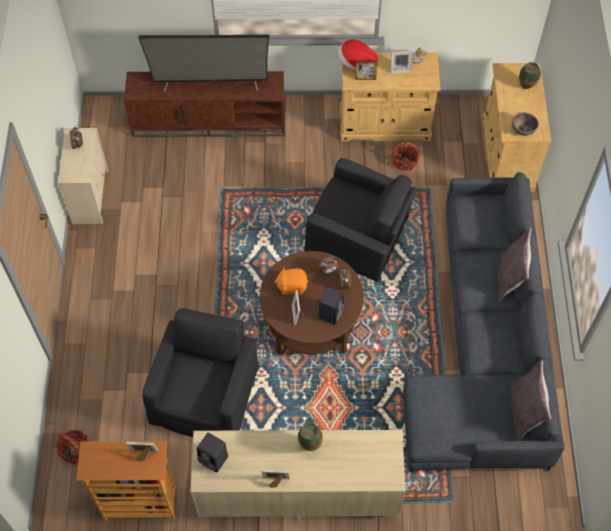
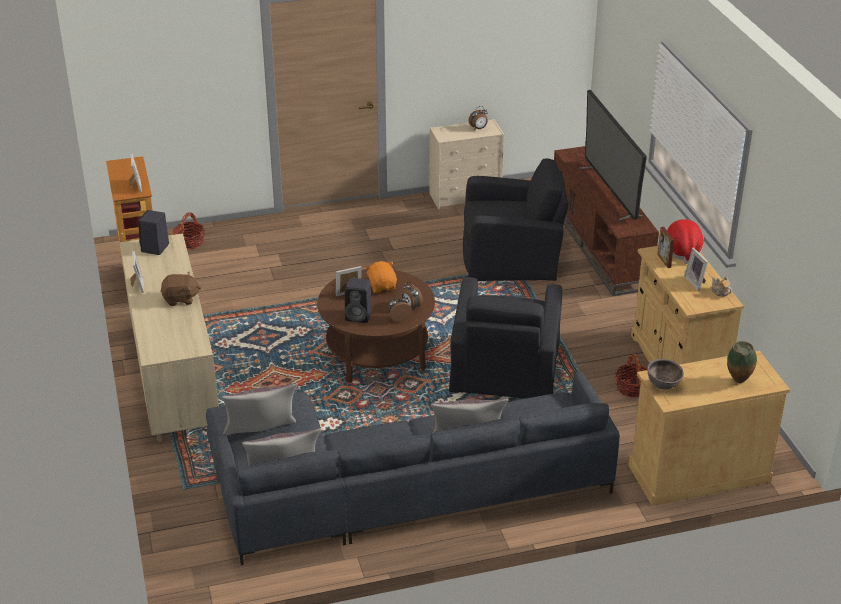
camera: 75 degrees right, 25 degrees down
(205, 393) = (270, 301): black armchair -> black armchair (511, 256)
(309, 445) = (180, 299): vase -> brown plush toy
(467, 418) = (262, 436): none -> grey pillow

